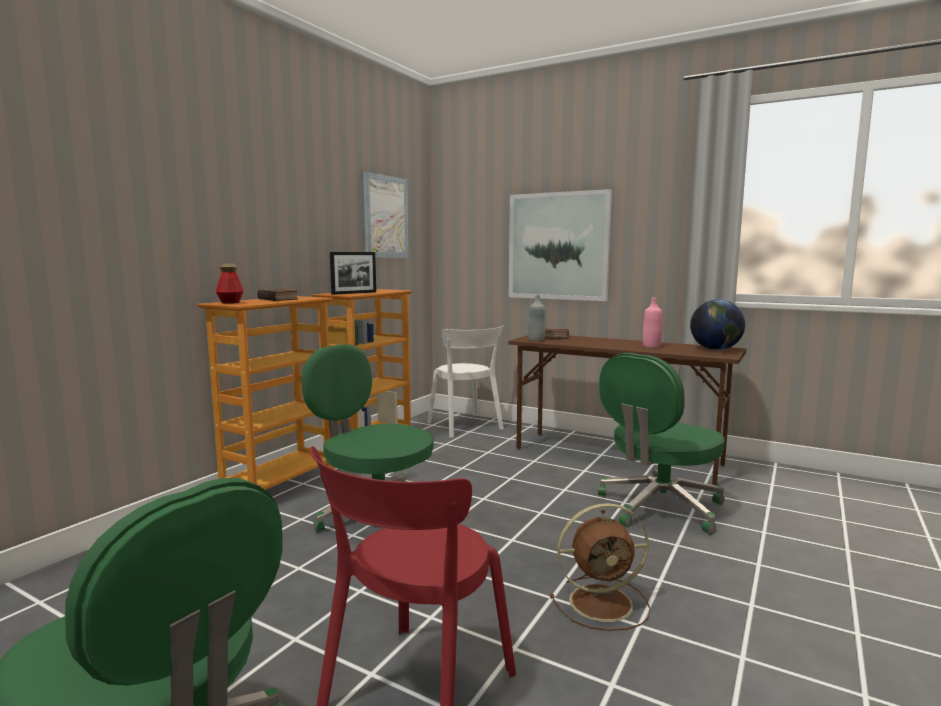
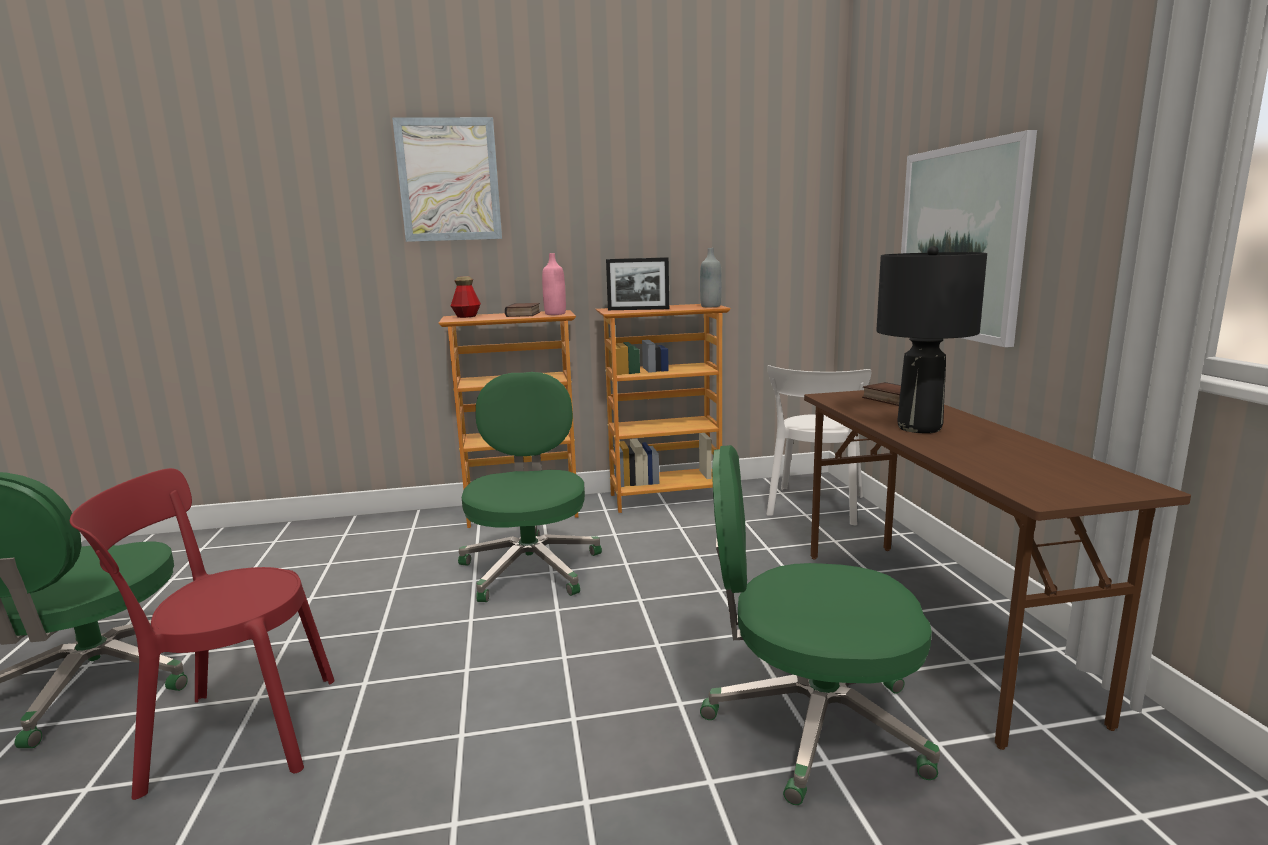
camera: 50 degrees right, 5 degrees up
(386, 217) = (737, 205): picture -> picture (449, 180)
(536, 340) = (844, 400): grey bottle -> grey bottle (710, 306)
(603, 602) = (482, 776): brown fan -> none
(609, 344) = (919, 428): none -> black table lamp
(651, 346) = (983, 445): pink bottle -> pink bottle (555, 314)
(715, 349) = (1089, 480): globe -> none

